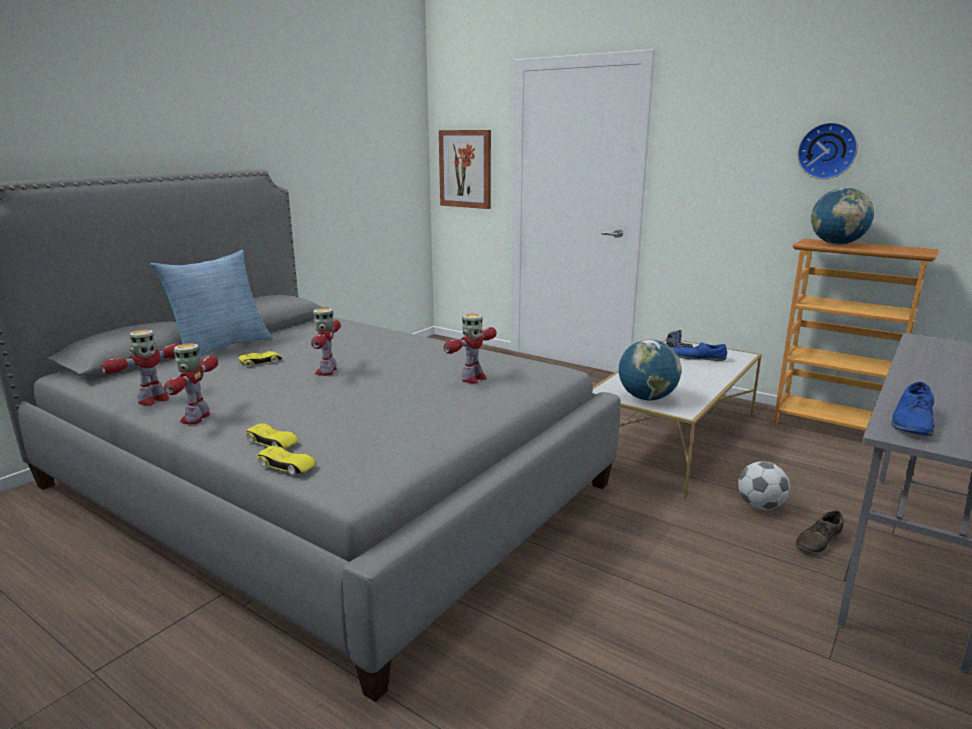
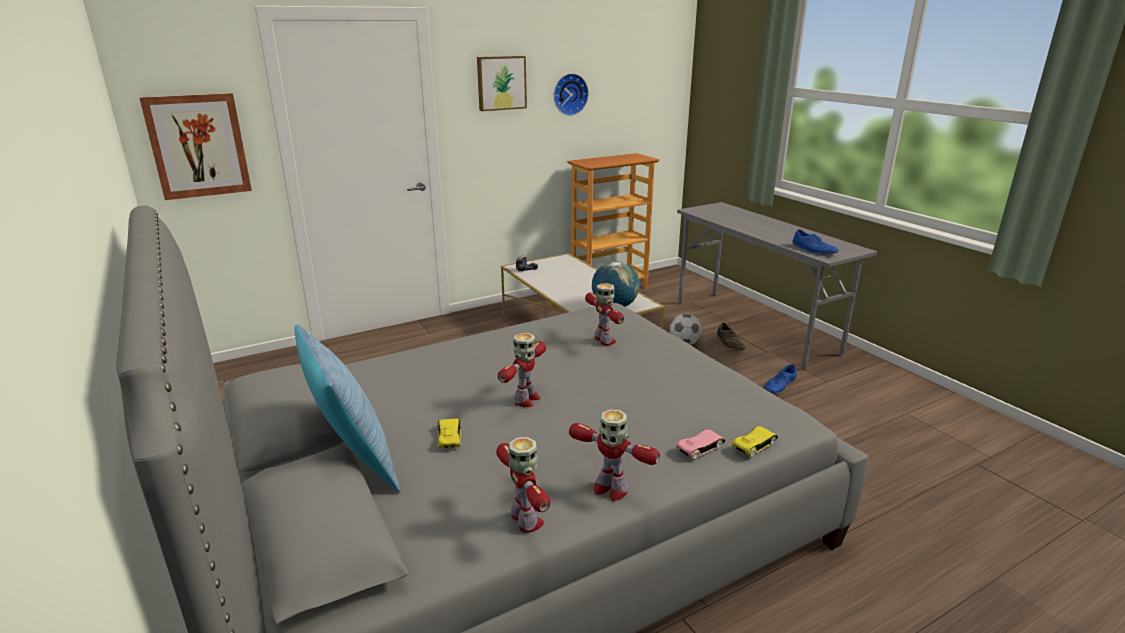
camera: 65 degrees left, 5 degrees up
(272, 441) = (700, 447): yellow toy car -> pink toy car
(327, 371) = (526, 400): toy robot -> toy robot turned 90 degrees counterclockwise
(698, 358) = (555, 270): blue shoe -> blue shoe (779, 386)
(728, 131) = (501, 83): none -> picture
(836, 244) = (598, 161): globe -> none

